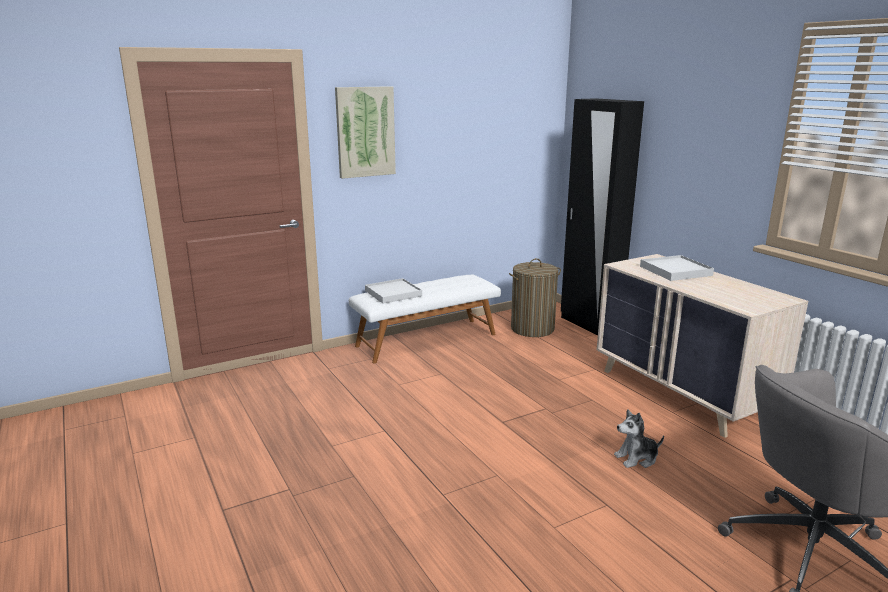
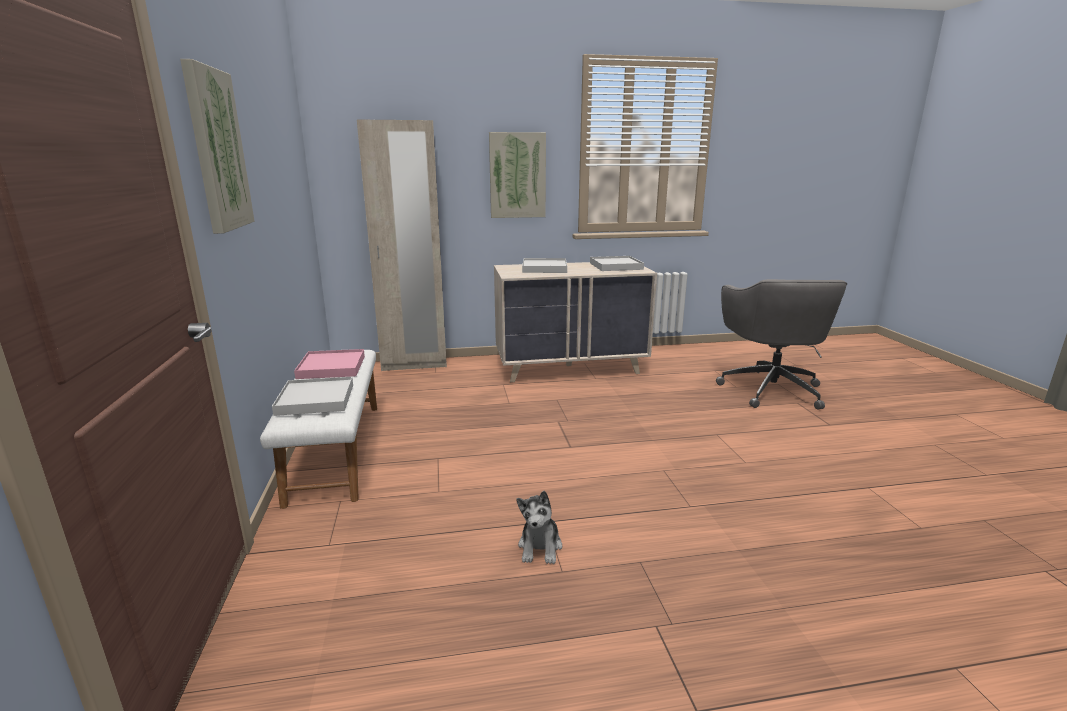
camera: 70 degrees left, 0 degrees up
(446, 284) = (331, 367): none -> pink tray
(532, 329) = (388, 388): laundry basket -> none
(589, 325) = (414, 365): black wardrobe -> beige wardrobe
(637, 458) = (656, 407): plush toy -> plush toy (540, 547)
(710, 164) = (517, 175): none -> picture
(749, 295) = (615, 266): none -> white tray

